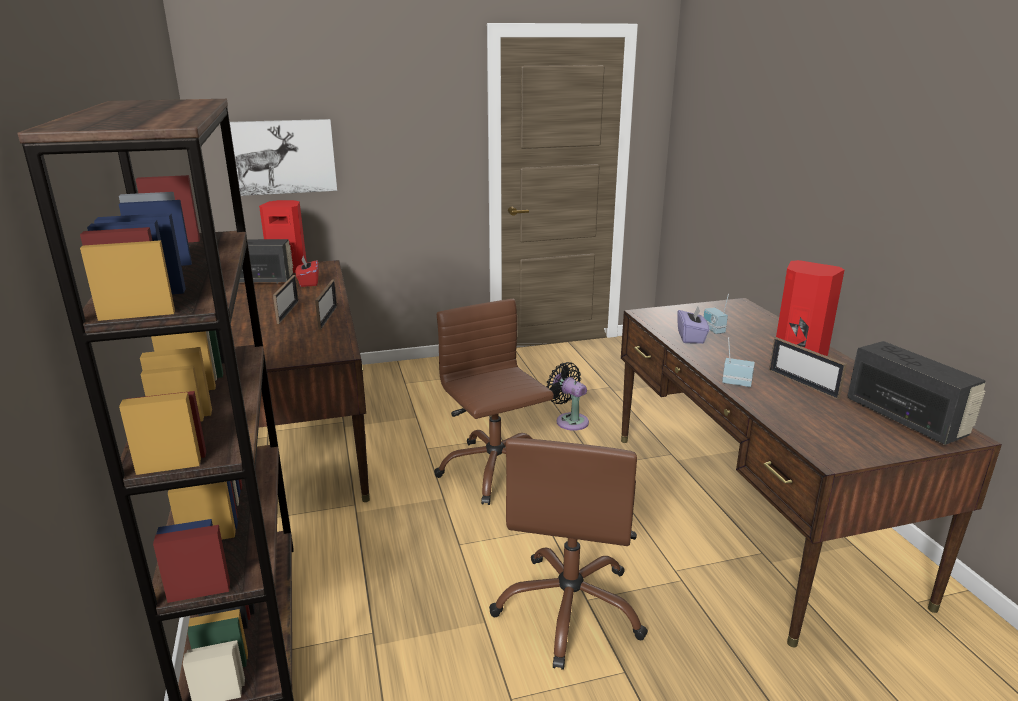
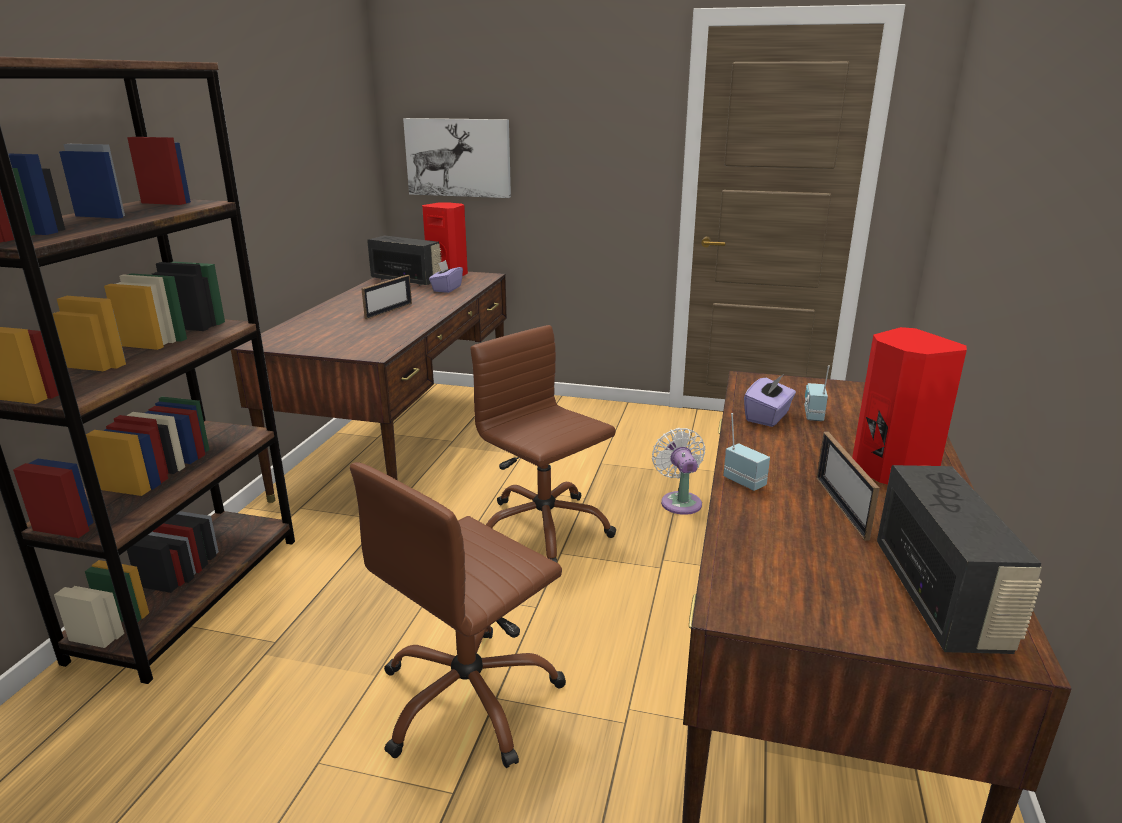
camera: 30 degrees right, 0 degrees up
(308, 282) = (446, 289): red tissue box -> purple tissue box
(328, 317) = (414, 321): picture frame -> none
(494, 470) = (543, 528): brown office chair -> brown office chair turned 45 degrees counterclockwise
(569, 420) = (680, 501): black fan -> white fan

